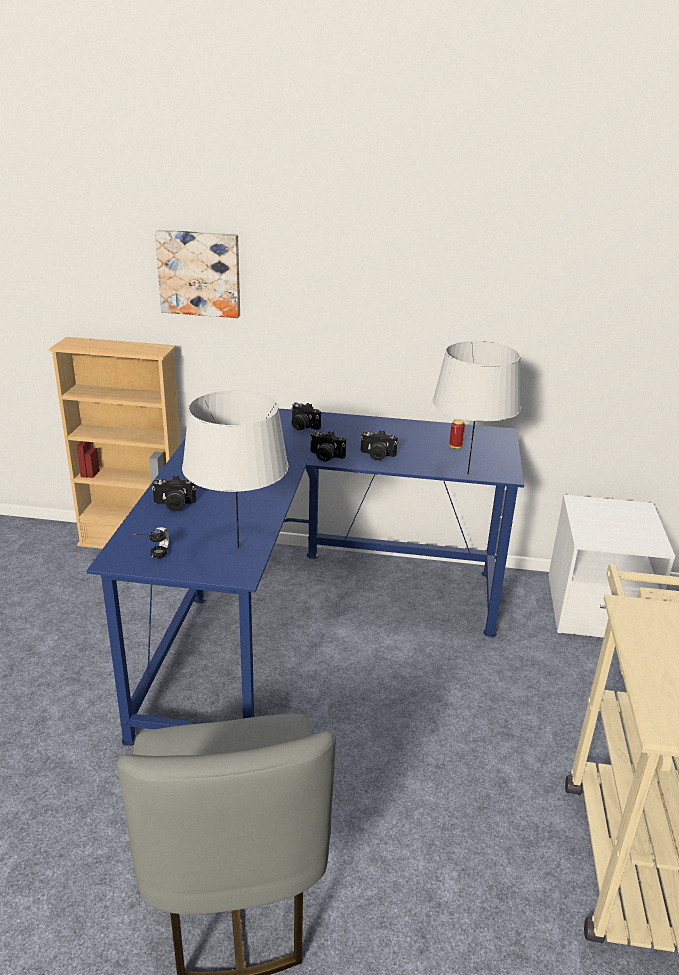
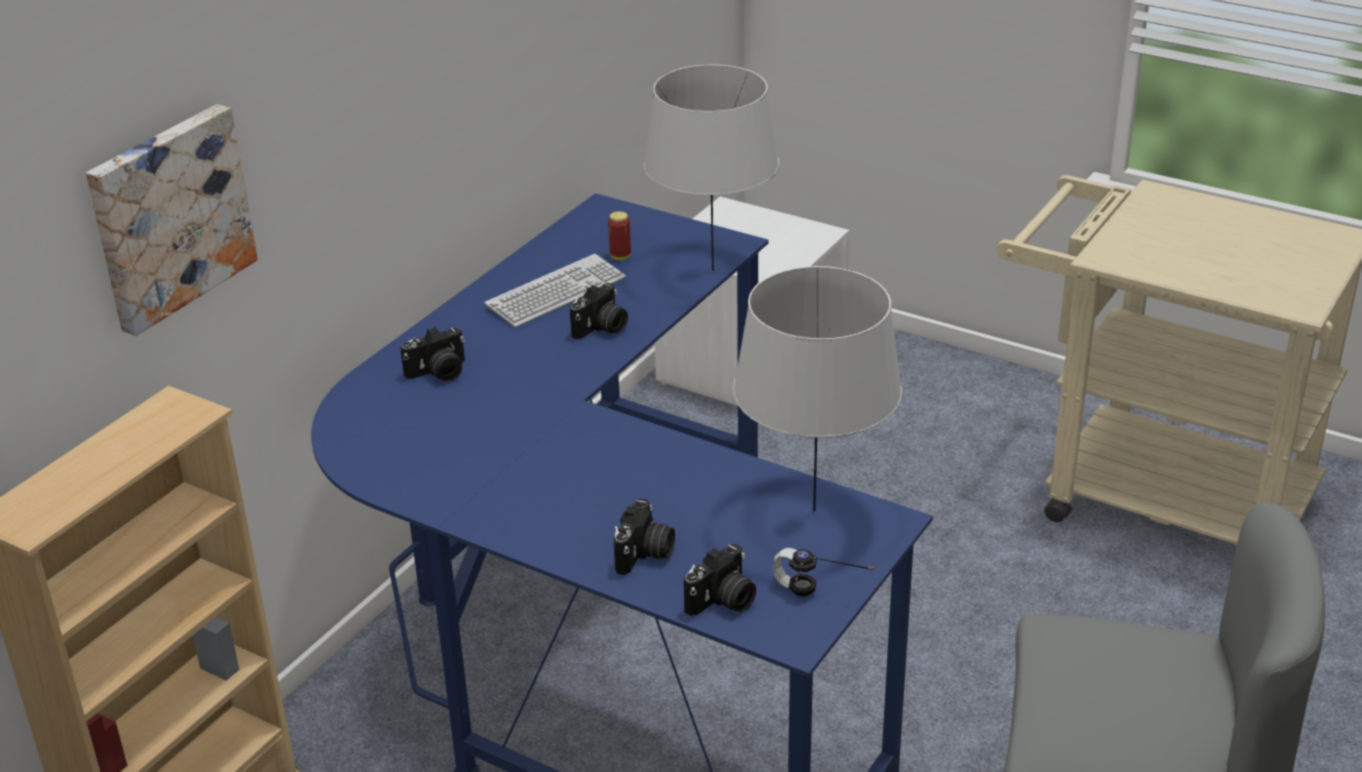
camera: 65 degrees left, 5 degrees up
(325, 457) = (572, 375): camera -> camera (723, 601)
(401, 438) = (556, 293): none -> keyboard

